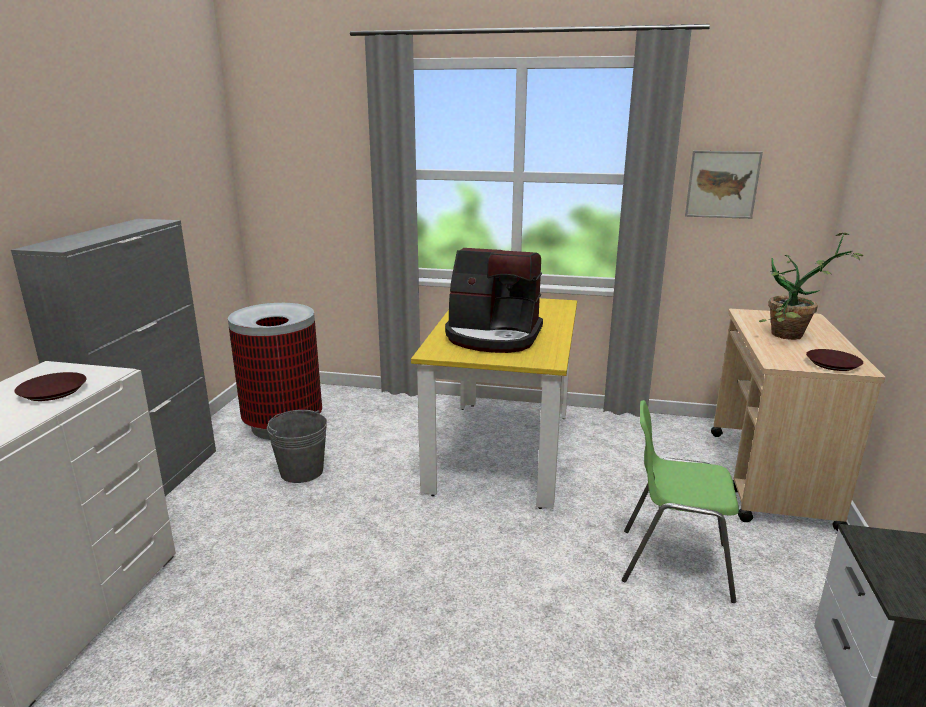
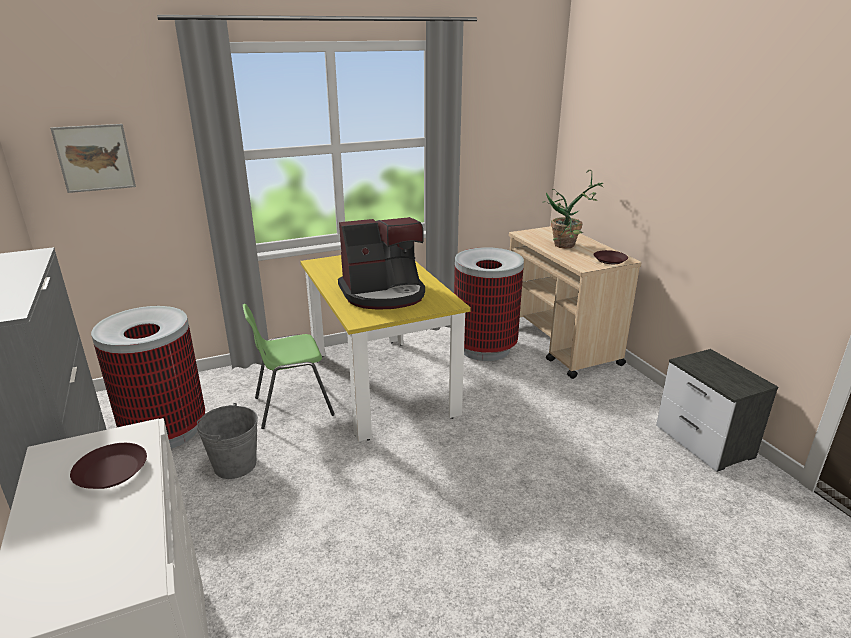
camera: 35 degrees left, 5 degrees up
(659, 451) = (485, 348): none -> trash can
(674, 563) = (561, 420): green chair -> green chair (292, 406)
(722, 184) = (488, 139): picture -> picture (95, 158)

